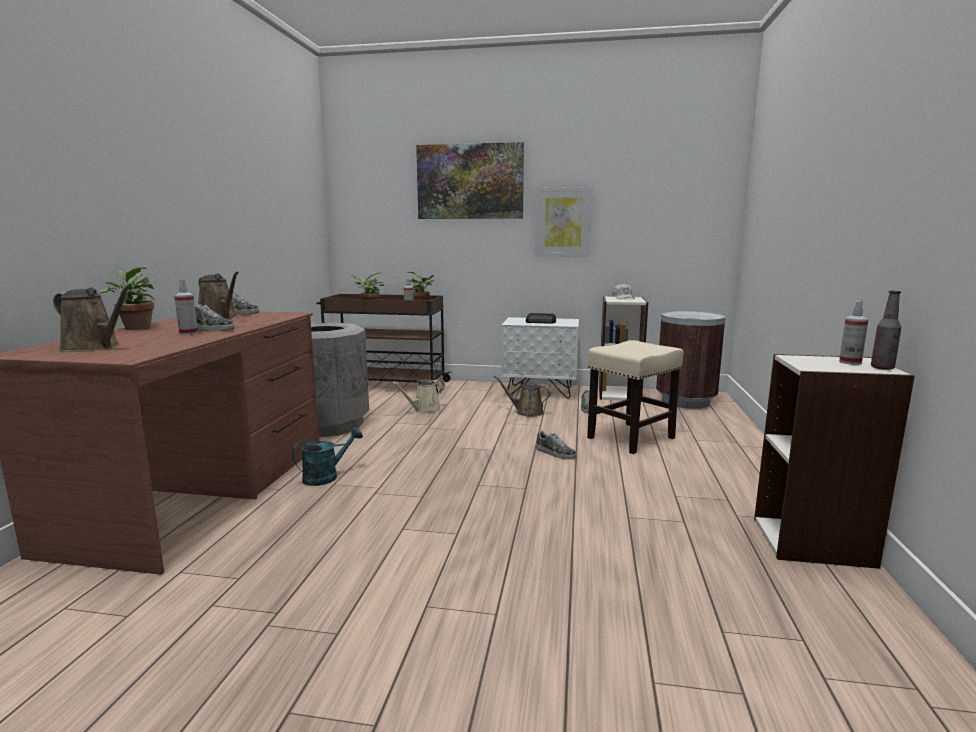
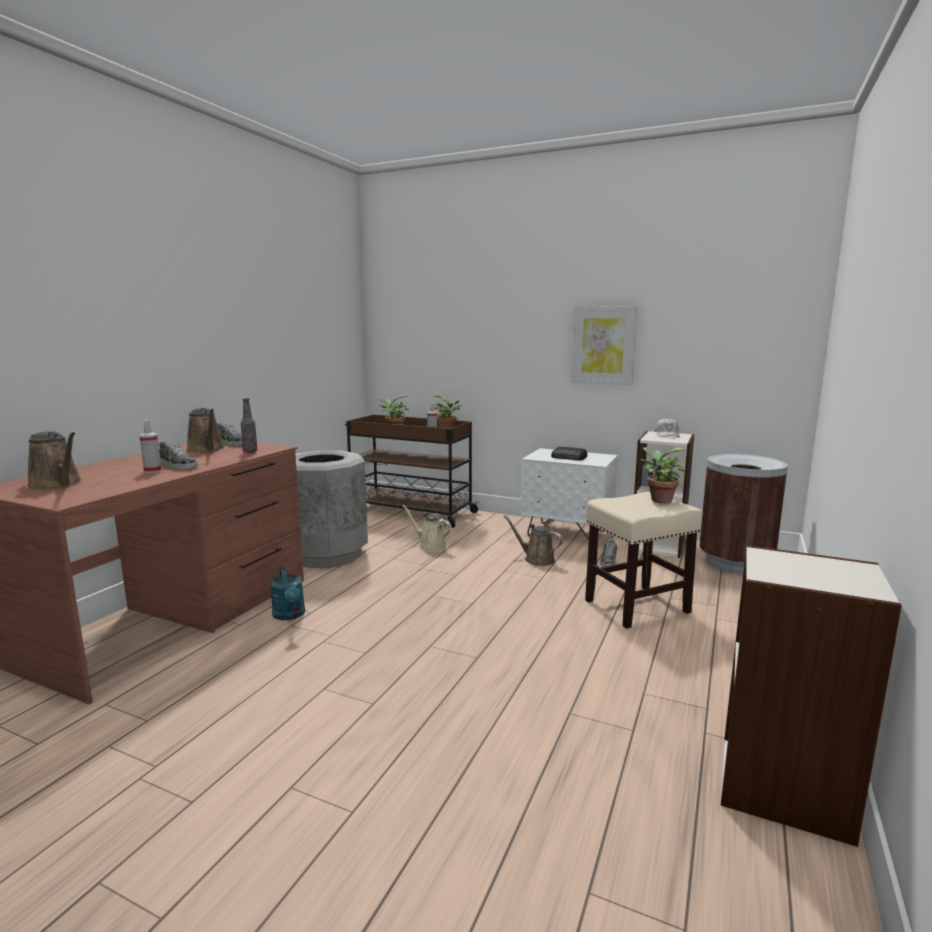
camera: 15 degrees right, 0 degrees up
(135, 328) = (121, 460): potted plant -> potted plant (658, 500)
(326, 476) = (290, 615): turquoise watering can -> turquoise watering can turned 90 degrees clockwise
(424, 410) = (430, 546): beige watering can -> beige watering can turned 60 degrees clockwise
(470, 182) = (503, 300): picture -> none
(555, 453) = (536, 616): shoe -> none
(850, 362) = (834, 571): spray bottle -> none
(882, 368) = (869, 586): bottle -> bottle (250, 451)

